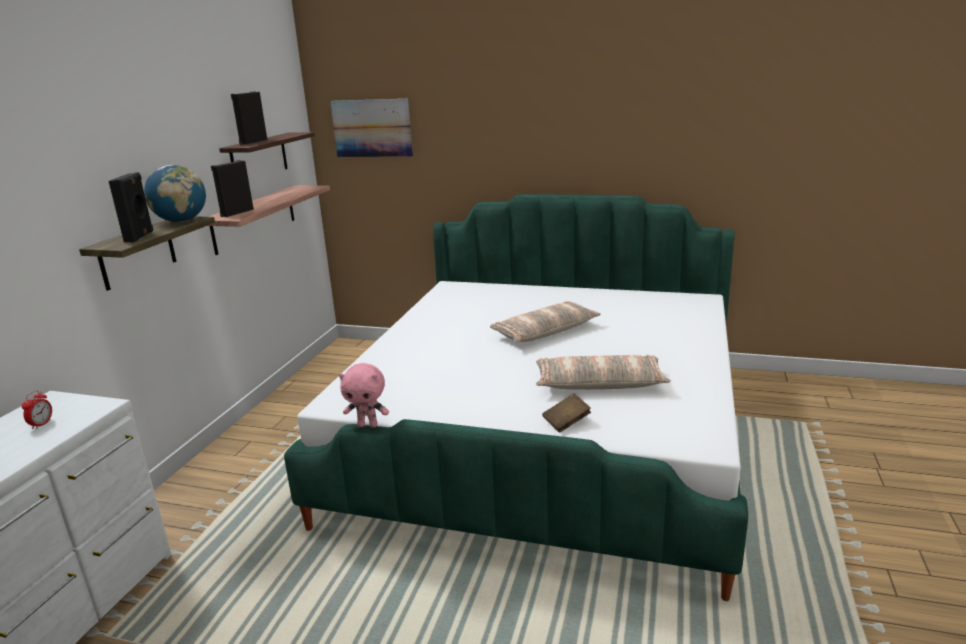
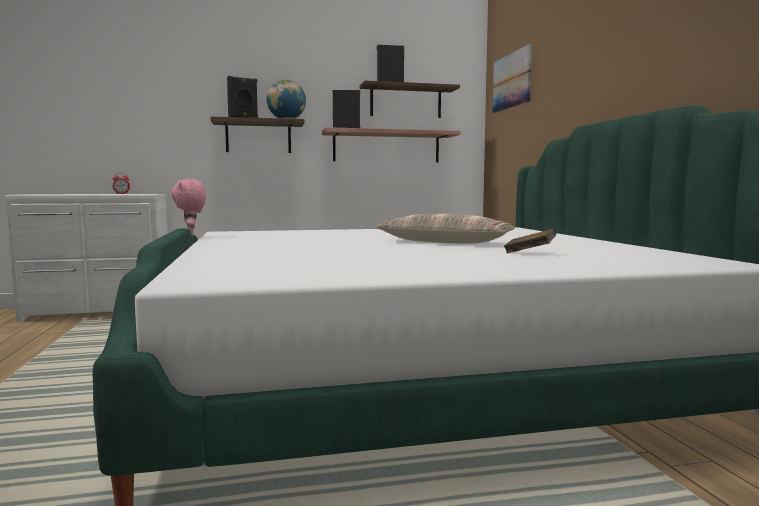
camera: 60 degrees right, 15 degrees down
(566, 422) = (225, 255): brown book -> brown book (529, 253)
(599, 384) = (330, 255): pillow -> none

